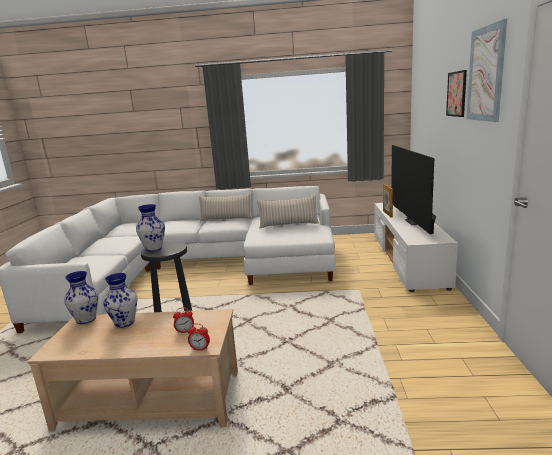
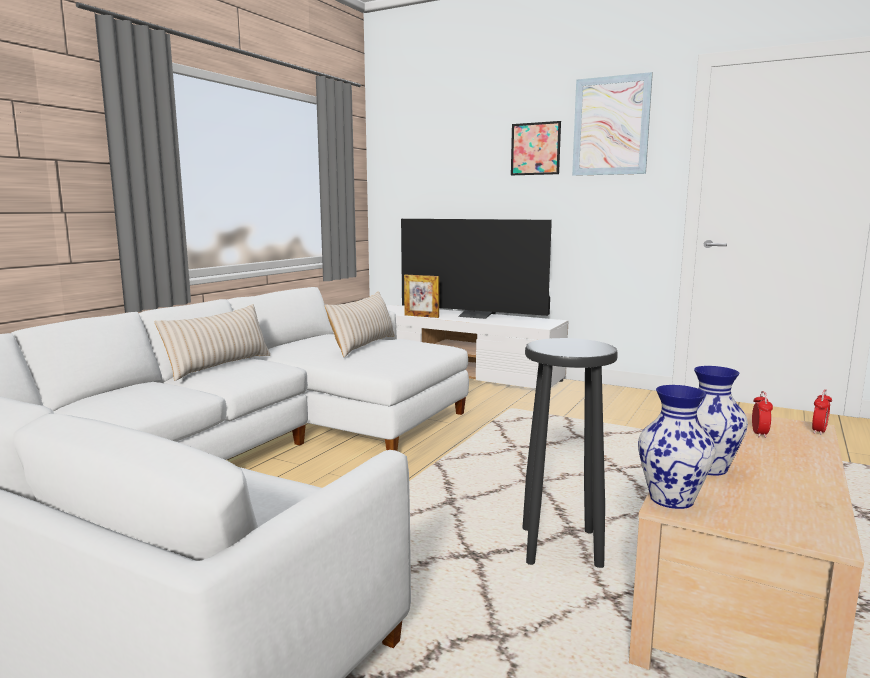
camera: 65 degrees left, 5 degrees down
(153, 248) = (563, 350): vase -> none

